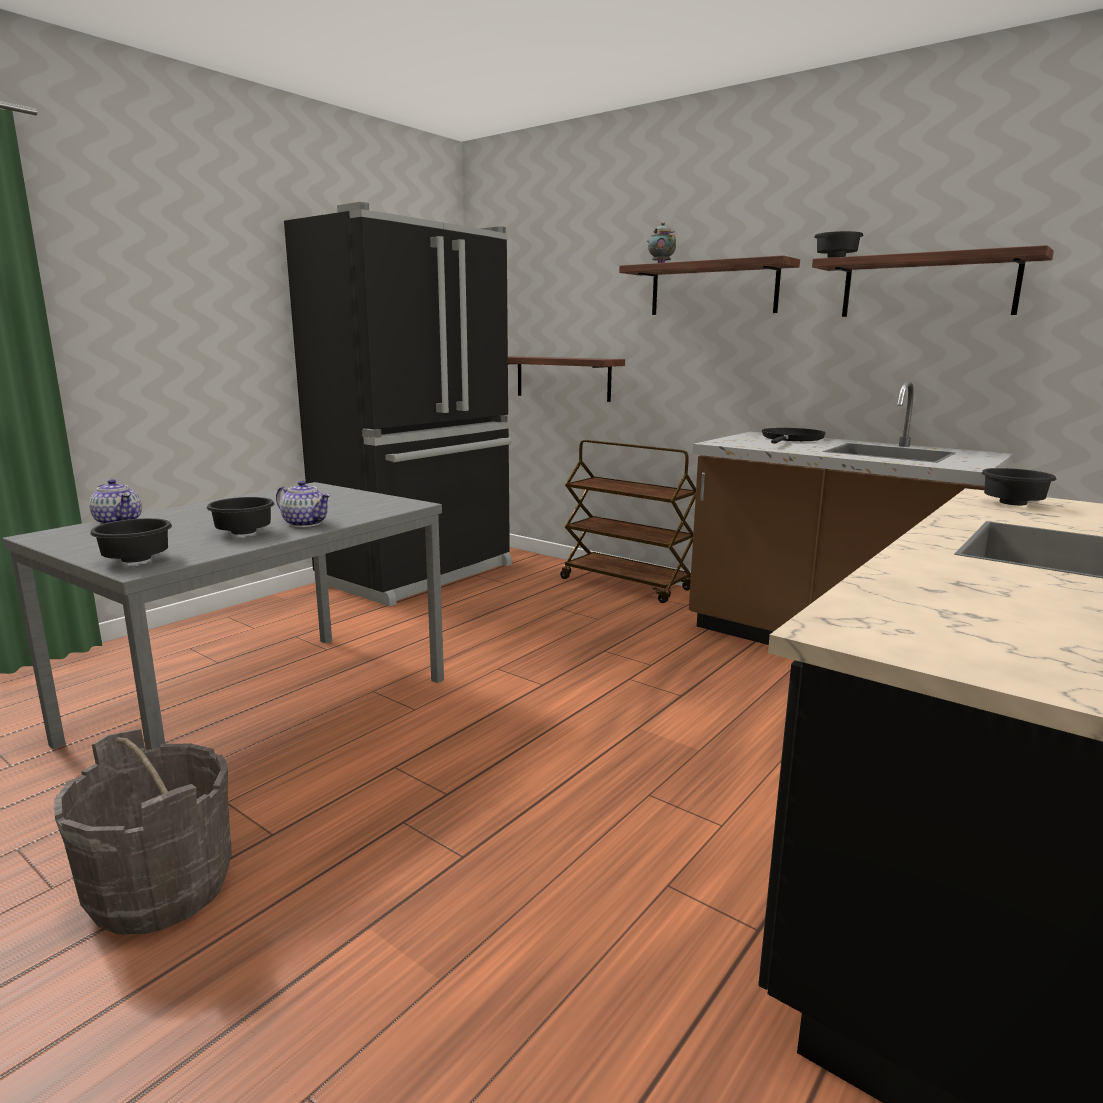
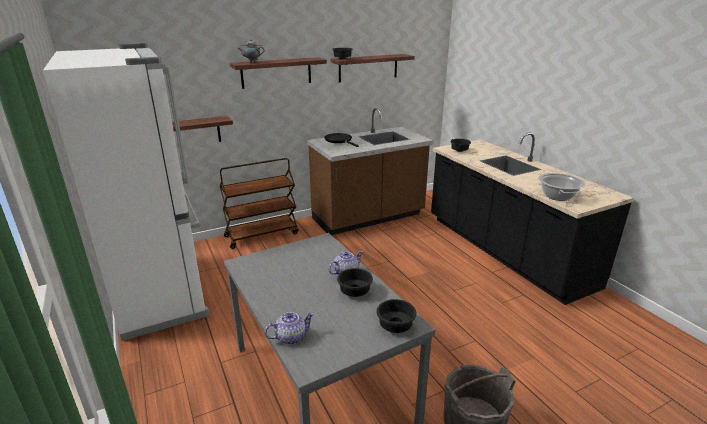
camera: 65 degrees left, 10 degrees up
(420, 574) = (162, 293): black fridge -> white fridge
(890, 605) = (557, 196): none -> cooking pot

